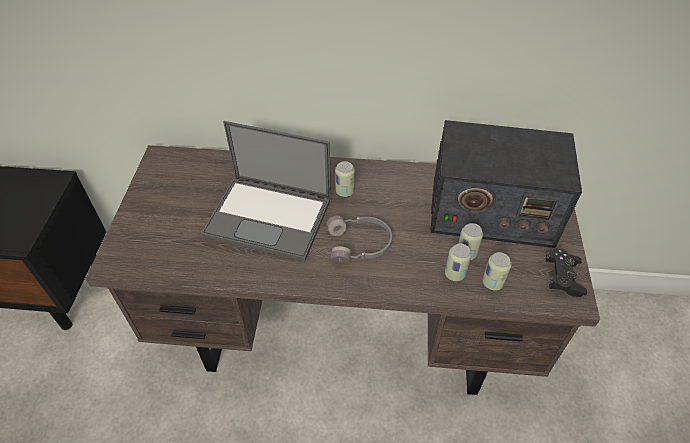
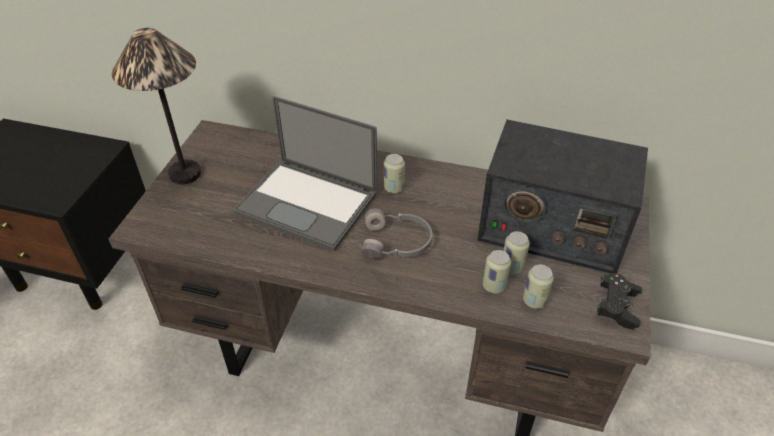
camera: 10 degrees right, 5 degrees down
(144, 202) = (184, 174): none -> table lamp

